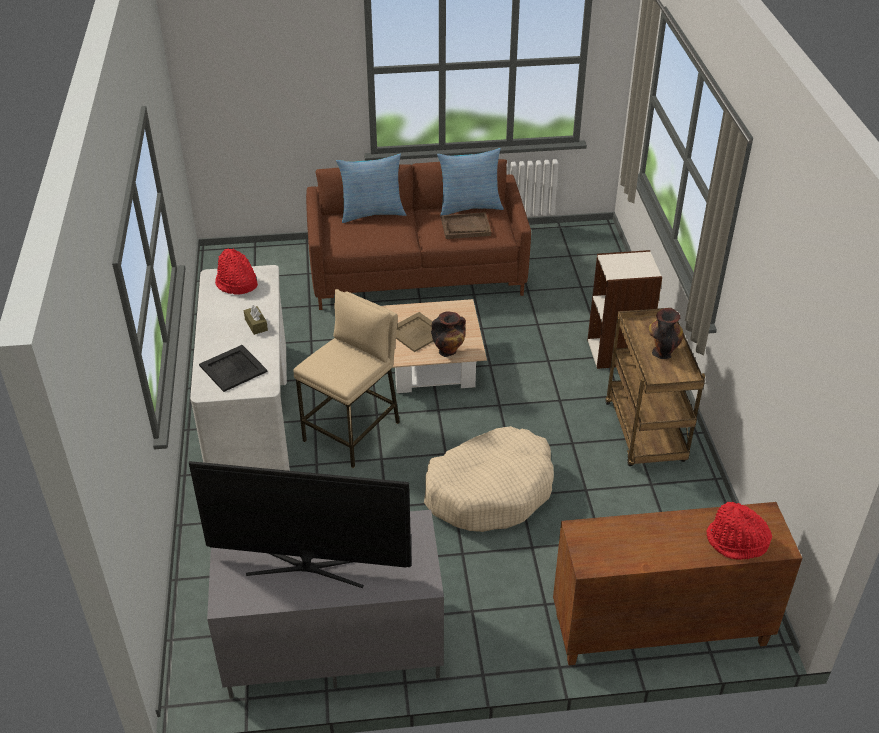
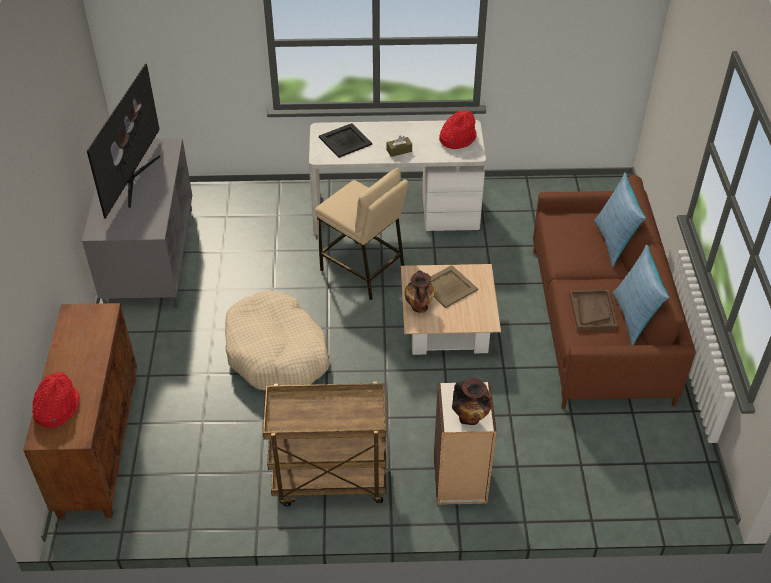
camera: 95 degrees right, 5 degrees up
(662, 351) = (324, 415): vase -> vase (471, 418)

